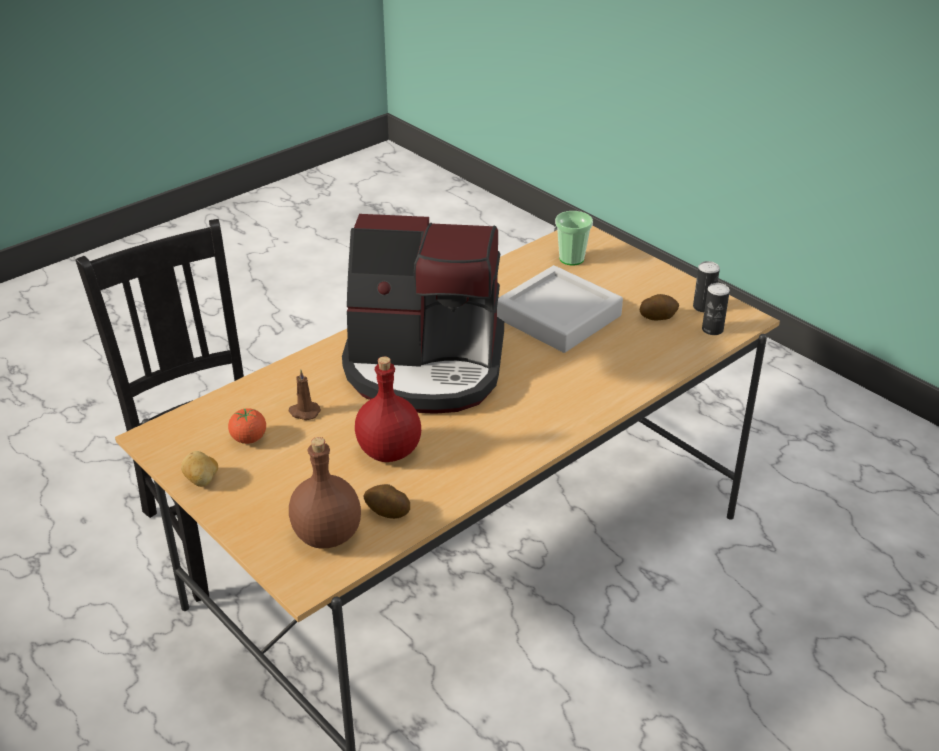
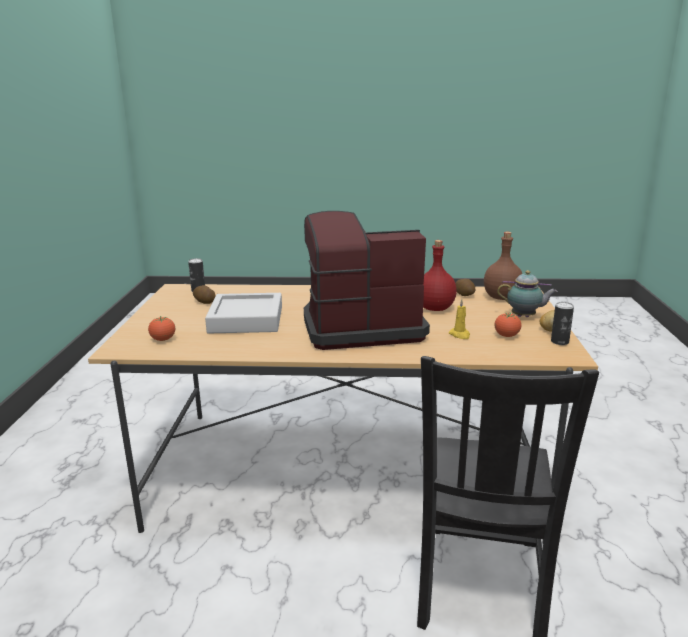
camera: 135 degrees left, 15 degrees down
(255, 496) = (525, 317): none -> teapot
(304, 412) = (460, 335): brown candle -> yellow candle
(425, 367) = (360, 328): coffee machine -> coffee machine turned 60 degrees counterclockwise
(571, 259) = (163, 339): cup -> tomato
(703, 307) = (176, 297): can -> can (559, 342)

